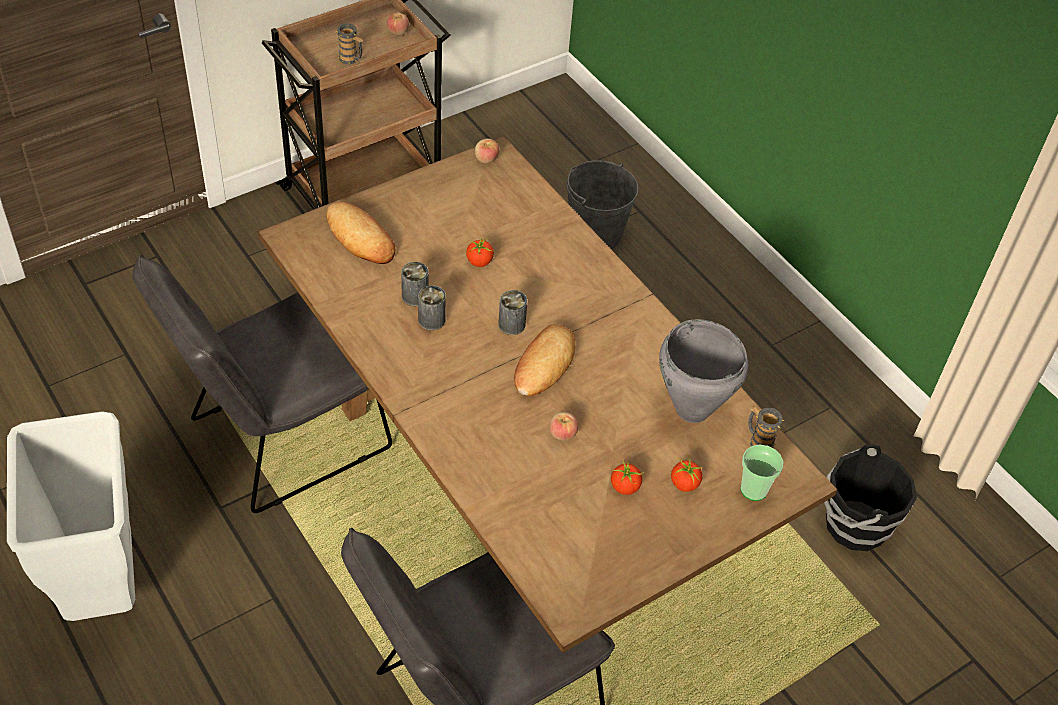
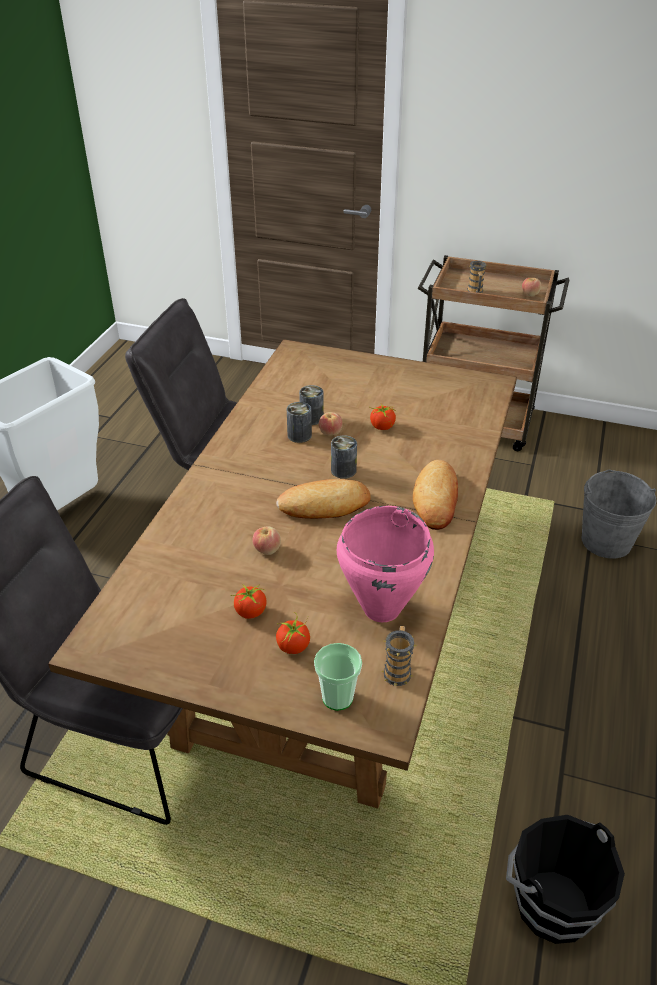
camera: 55 degrees right, 10 degrees down
(360, 238) = (332, 373): bread -> bread (436, 499)
(486, 159) = (481, 381): apple -> apple (330, 432)
(692, 410) = (380, 609): grey cooking pot -> pink cooking pot

